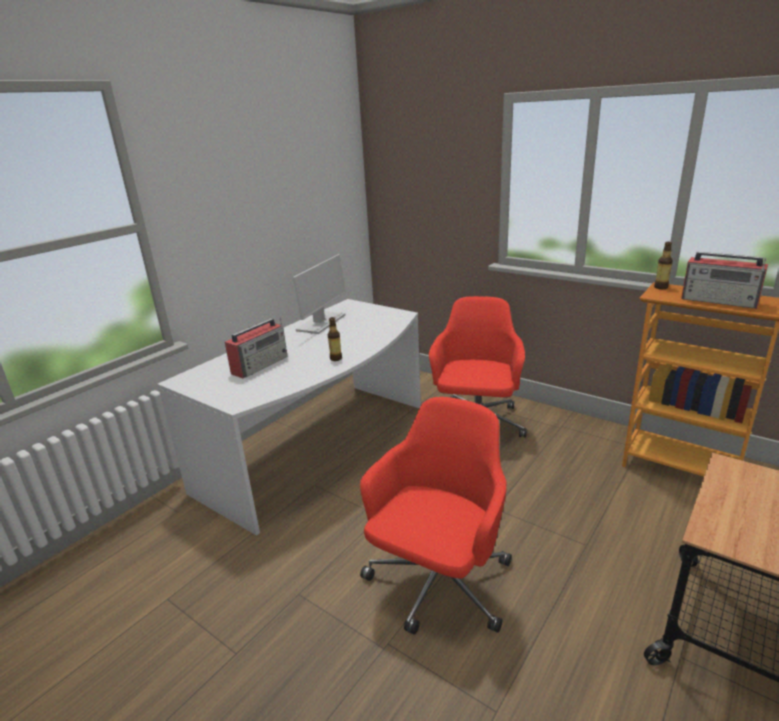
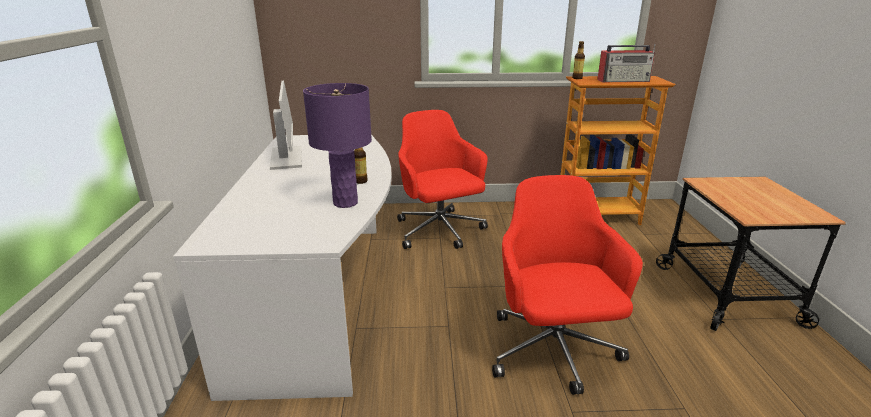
camera: 40 degrees left, 0 degrees up
(261, 364) = (285, 204): radio -> none
(296, 375) = (345, 203): none -> purple table lamp

